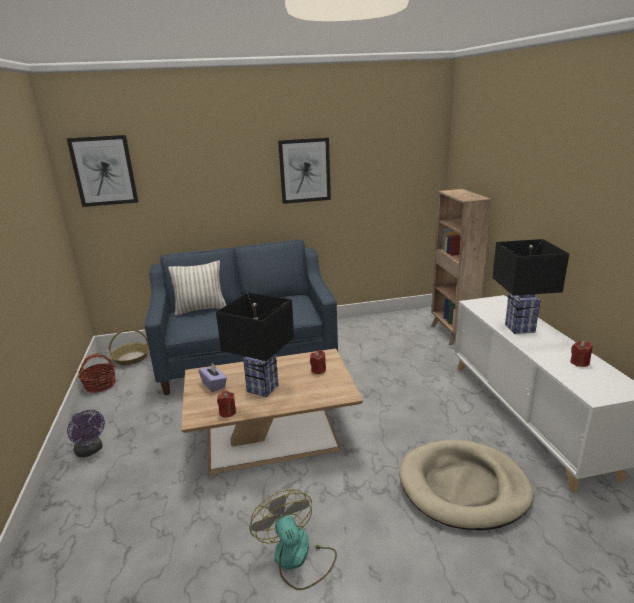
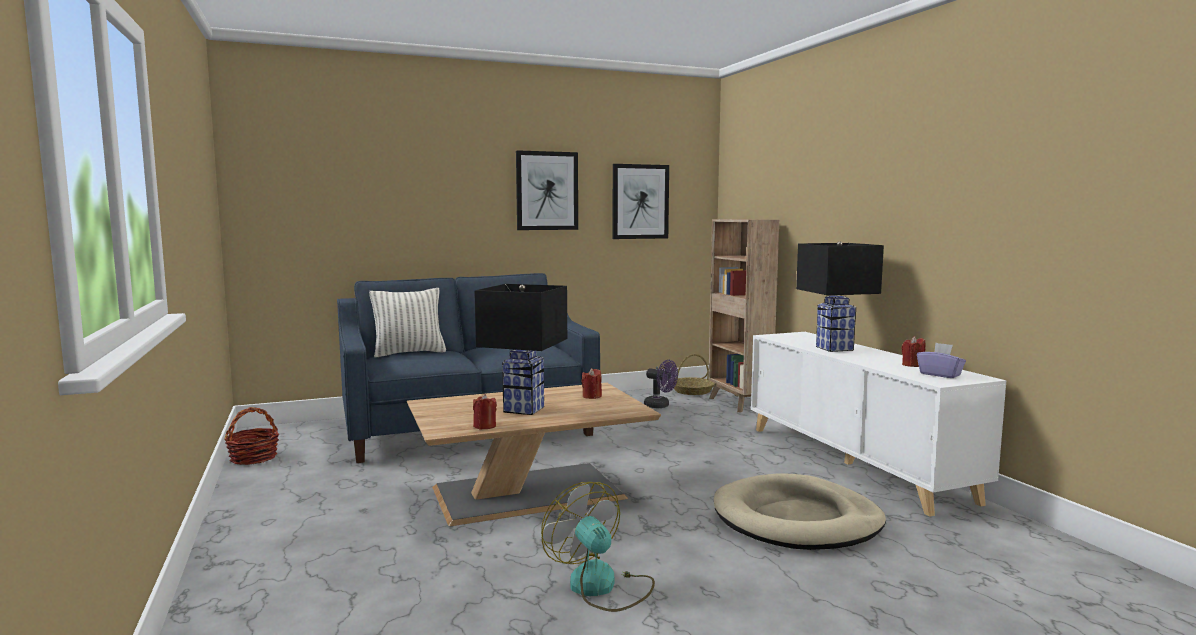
camera: 10 degrees left, 15 degrees down
(91, 451) = (261, 515): purple fan -> purple fan (660, 406)
(104, 171) = (287, 169): picture -> picture (640, 201)
(131, 358) = (294, 433): basket -> basket (692, 391)
(214, 385) = (454, 409): purple tissue box -> purple tissue box (940, 374)

